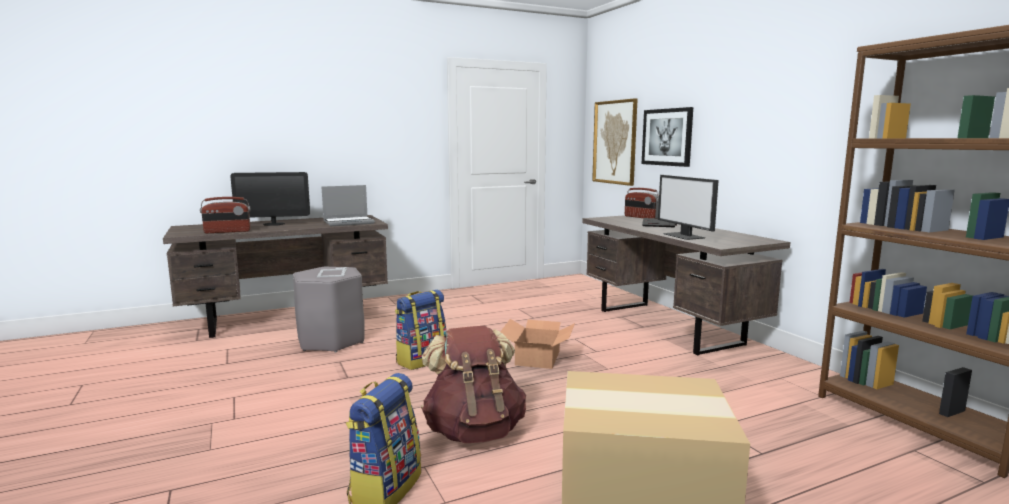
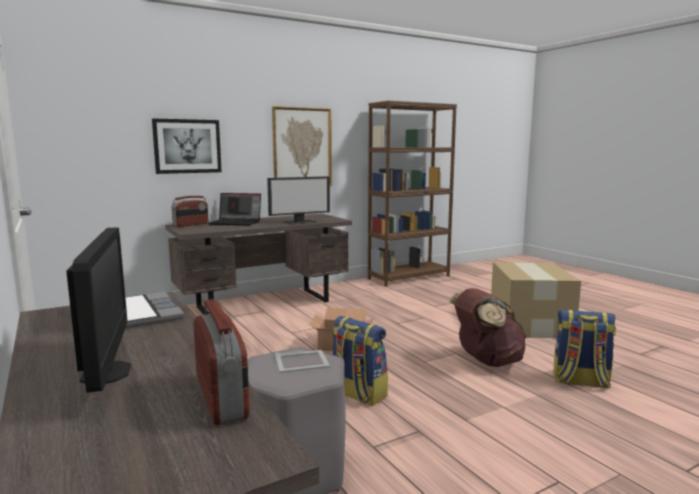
camera: 95 degrees left, 0 degrees up
(615, 142) = (96, 152): picture -> picture (302, 147)

